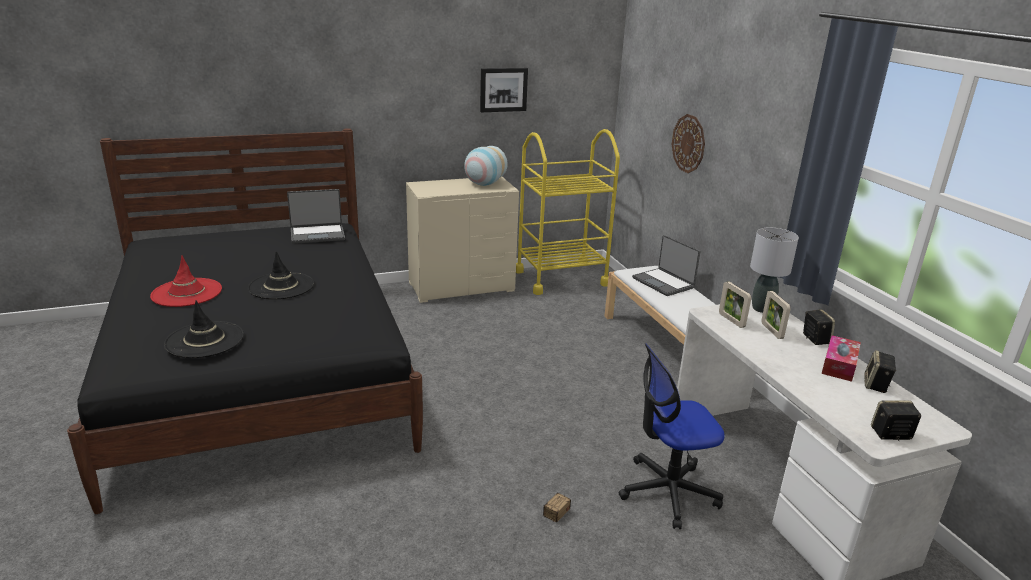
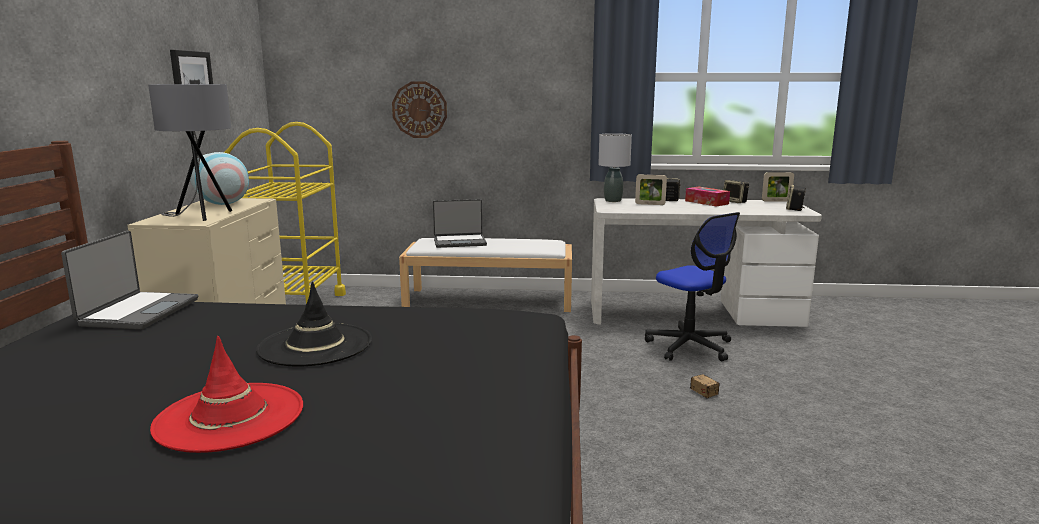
camera: 65 degrees left, 10 degrees down
(205, 340) = (458, 406): black hat -> none
(441, 190) = (201, 216): none -> grey table lamp
(668, 491) = (690, 346): office chair -> office chair turned 45 degrees counterclockwise
(731, 320) = (627, 207): picture frame -> picture frame (776, 201)

